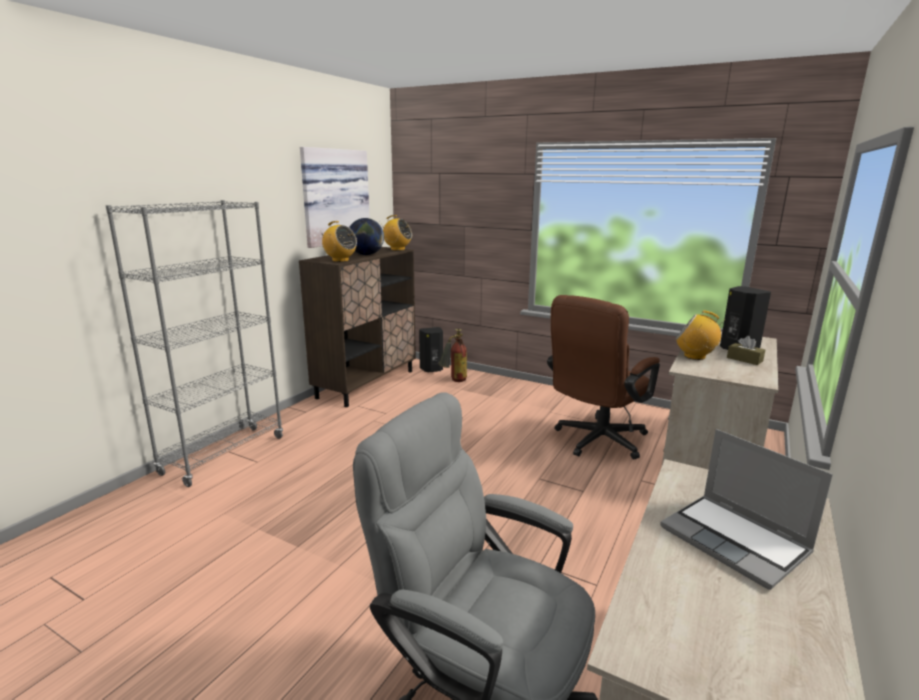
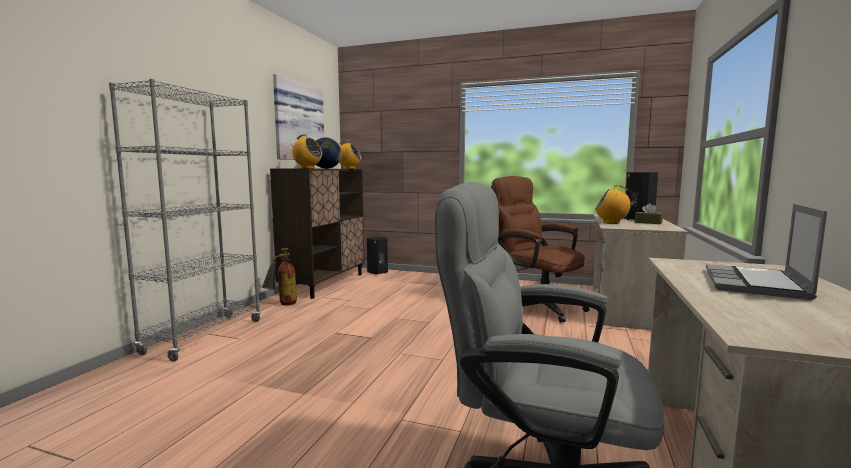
camera: 10 degrees left, 10 degrees down
(453, 381) = (400, 278): fire extinguisher -> fire extinguisher (282, 305)
(595, 442) = (536, 306): brown office chair -> brown office chair turned 105 degrees clockwise
(736, 541) = (756, 284): laptop -> laptop turned 75 degrees clockwise

